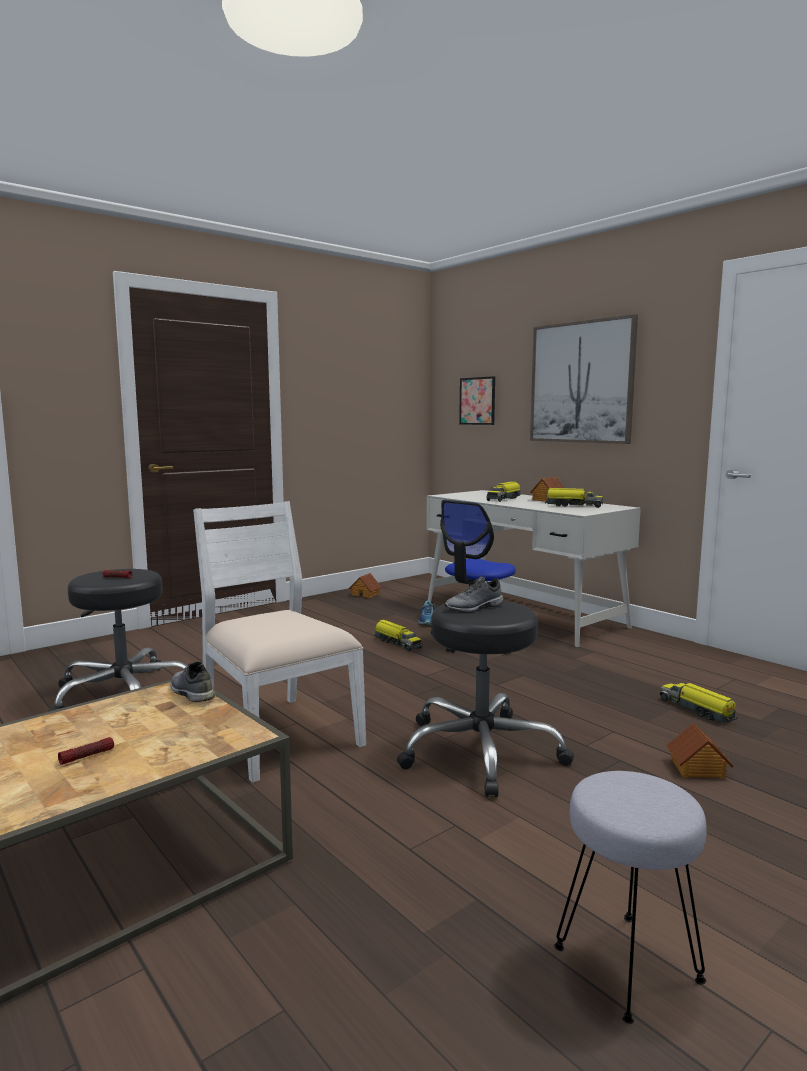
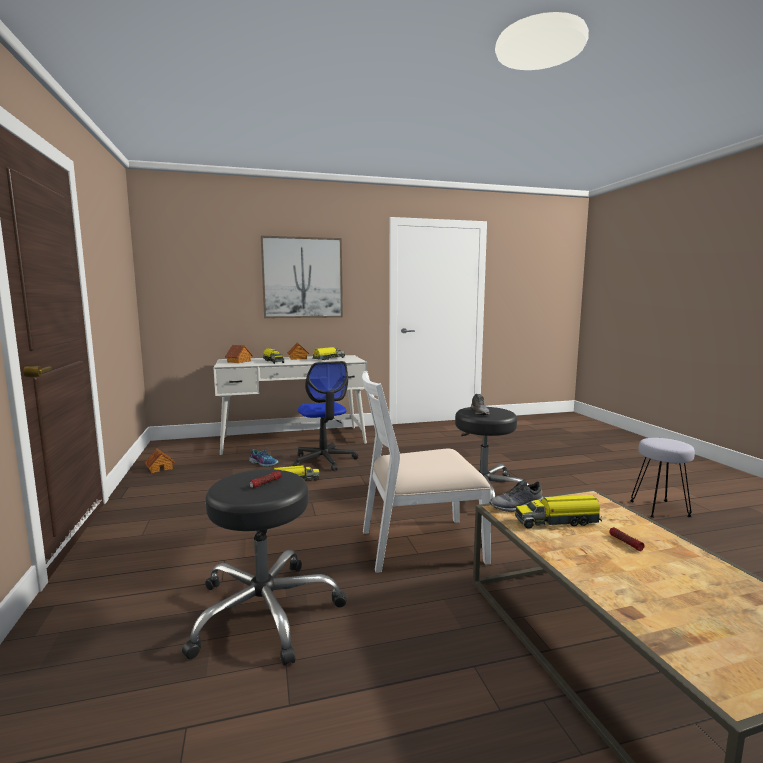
camera: 65 degrees left, 0 degrees up
(477, 401) = (201, 288): picture -> none
(697, 710) = (466, 445): toy truck -> toy truck (558, 521)
(697, 768) = (522, 461): toy house -> toy house (239, 361)

